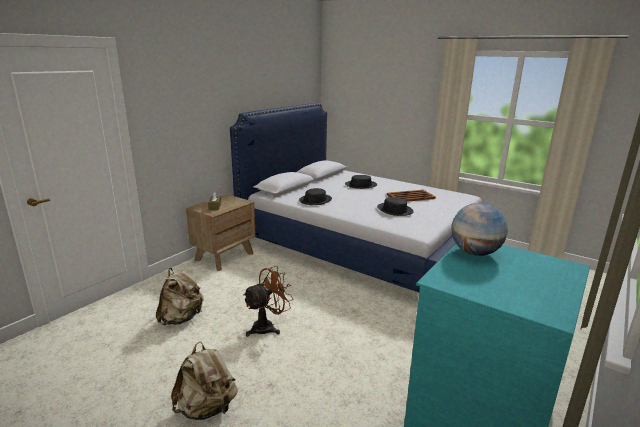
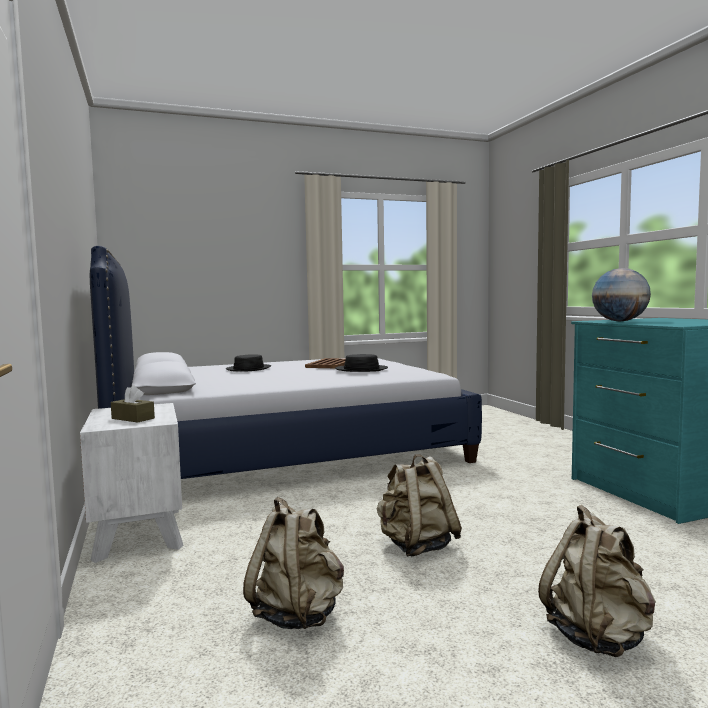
camera: 55 degrees left, 15 degrees down
(224, 256) = (138, 533): brown nightstand -> white nightstand
(268, 327) = (416, 546): brown fan -> beige backpack
(315, 200) = (253, 383): black hat -> none

